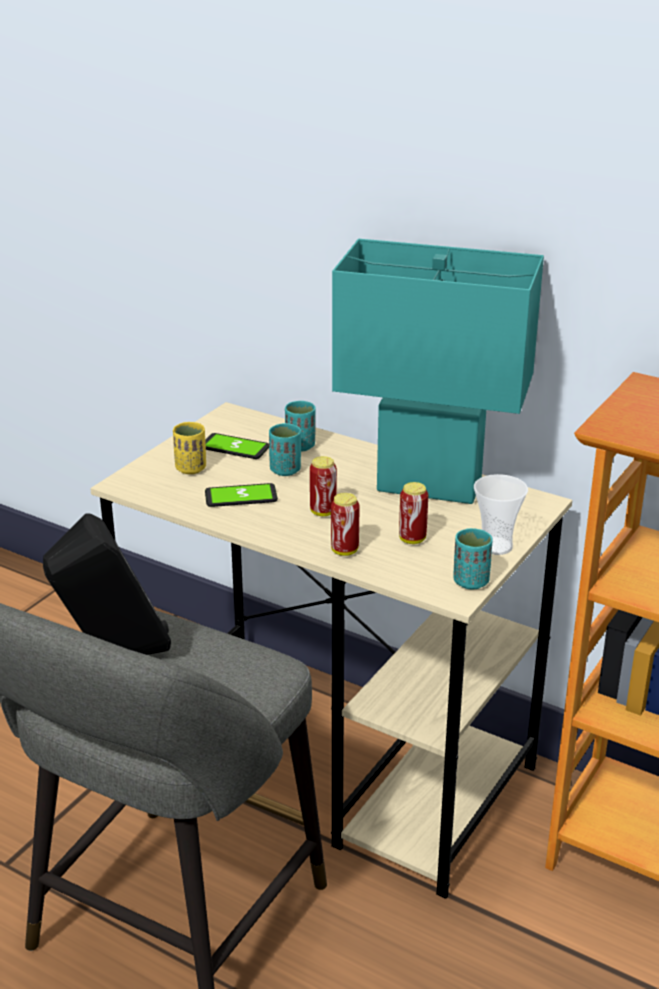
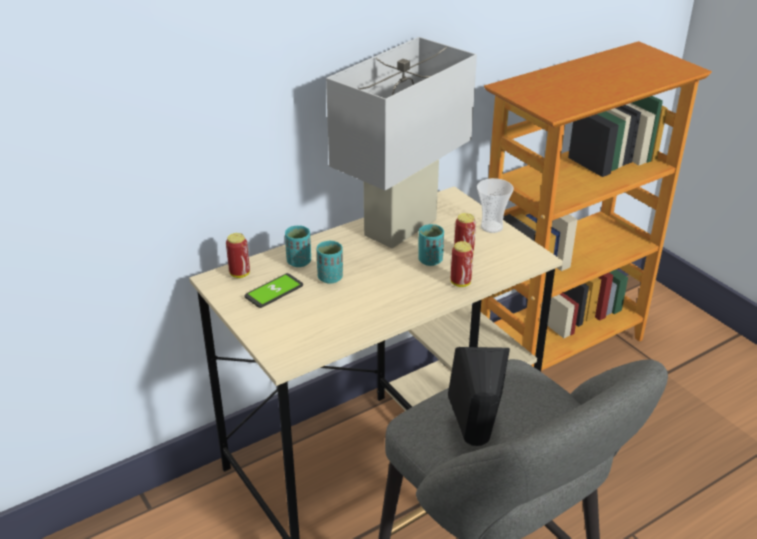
camera: 65 degrees left, 5 degrees up
(191, 468) = (289, 320): yellow cup -> none
(241, 497) = (354, 307): phone -> none
(323, 512) = (403, 277): can -> can (239, 274)
(429, 486) = (400, 227): turquoise table lamp -> white table lamp
(471, 582) = (526, 247): turquoise cup -> turquoise cup (430, 260)

